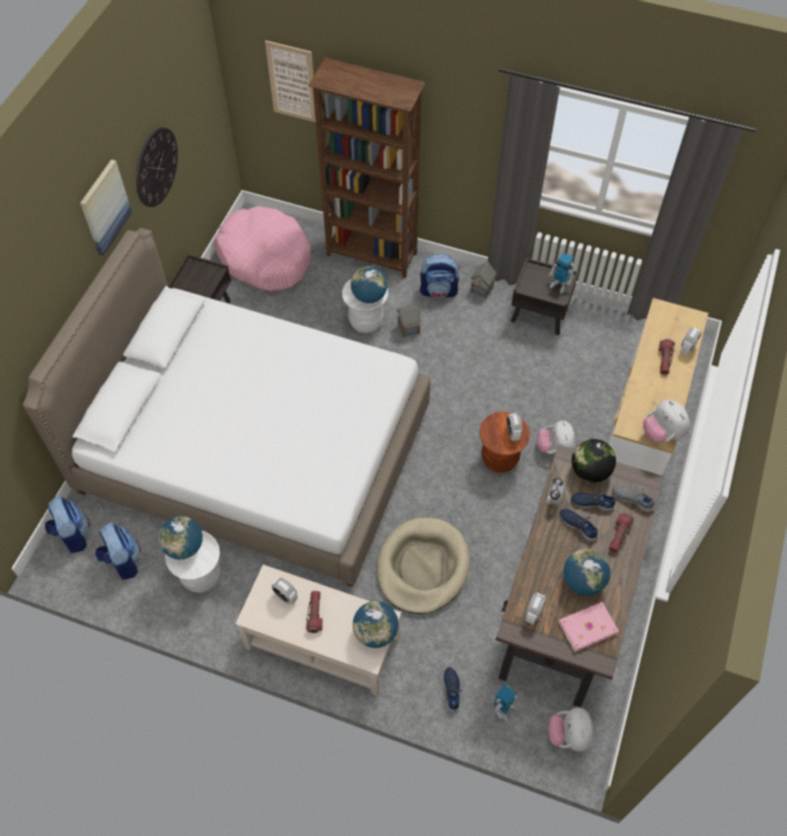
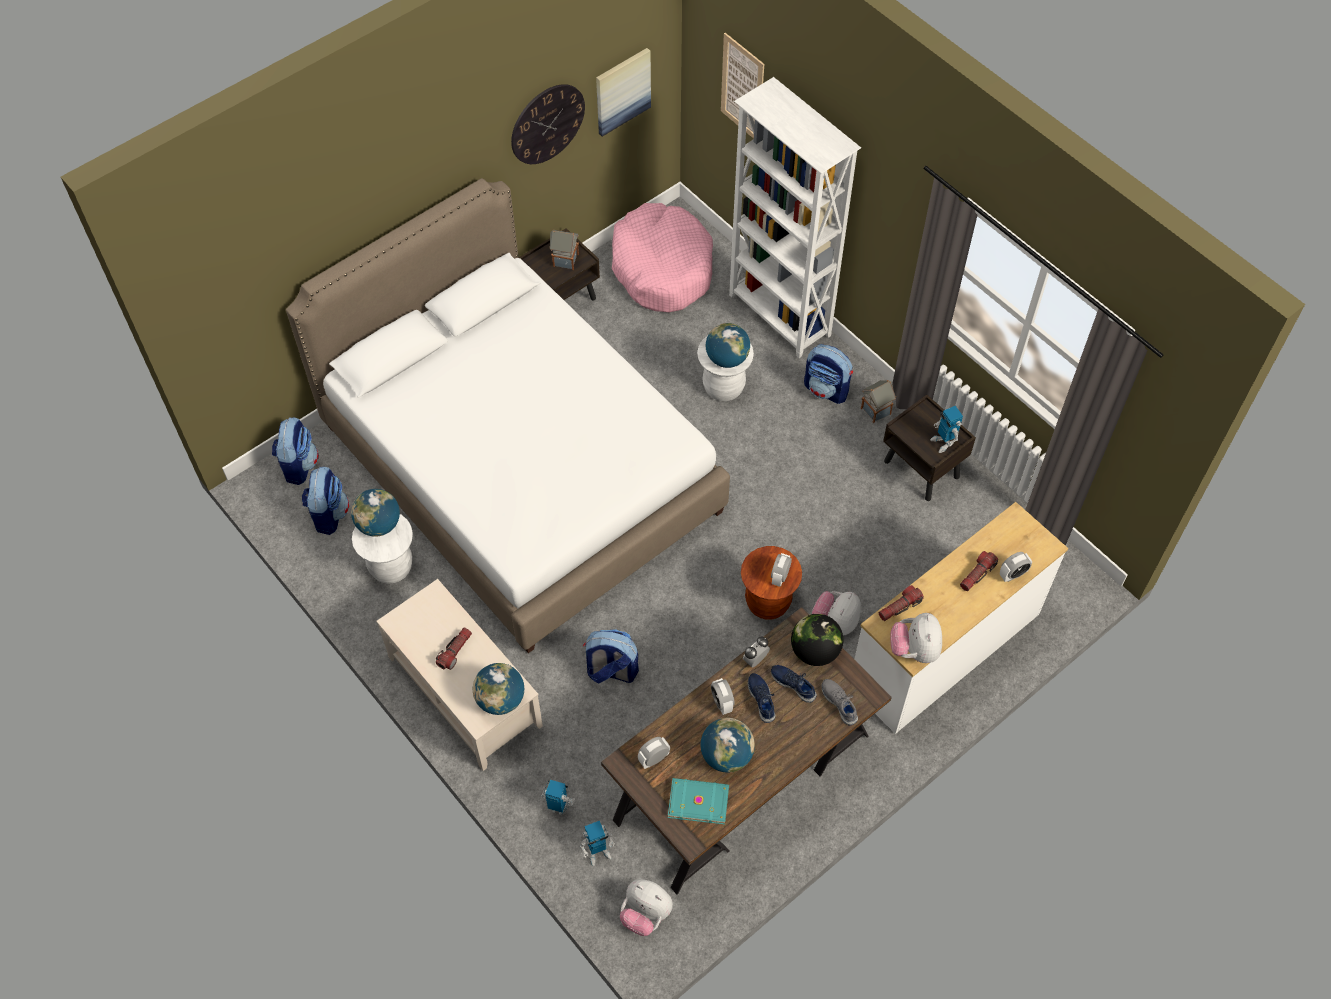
camera: 30 degrees right, 0 degrees up
(104, 207) = (459, 146): picture -> picture (622, 91)
(285, 596) = (438, 620): alarm clock -> alarm clock (722, 703)
(372, 255) = (779, 317): brown bookcase -> white bookcase
(408, 329) = (763, 416): toy house -> toy house (565, 260)
(422, 567) = (611, 671): beige dog bed -> backpack
(452, 690) = (559, 806): blue shoe -> toy robot
(569, 735) = (645, 914): plush toy -> plush toy turned 90 degrees counterclockwise
(586, 626) = (698, 801): pink book -> turquoise book
(619, 535) = (798, 731): flashlight -> flashlight (899, 607)

